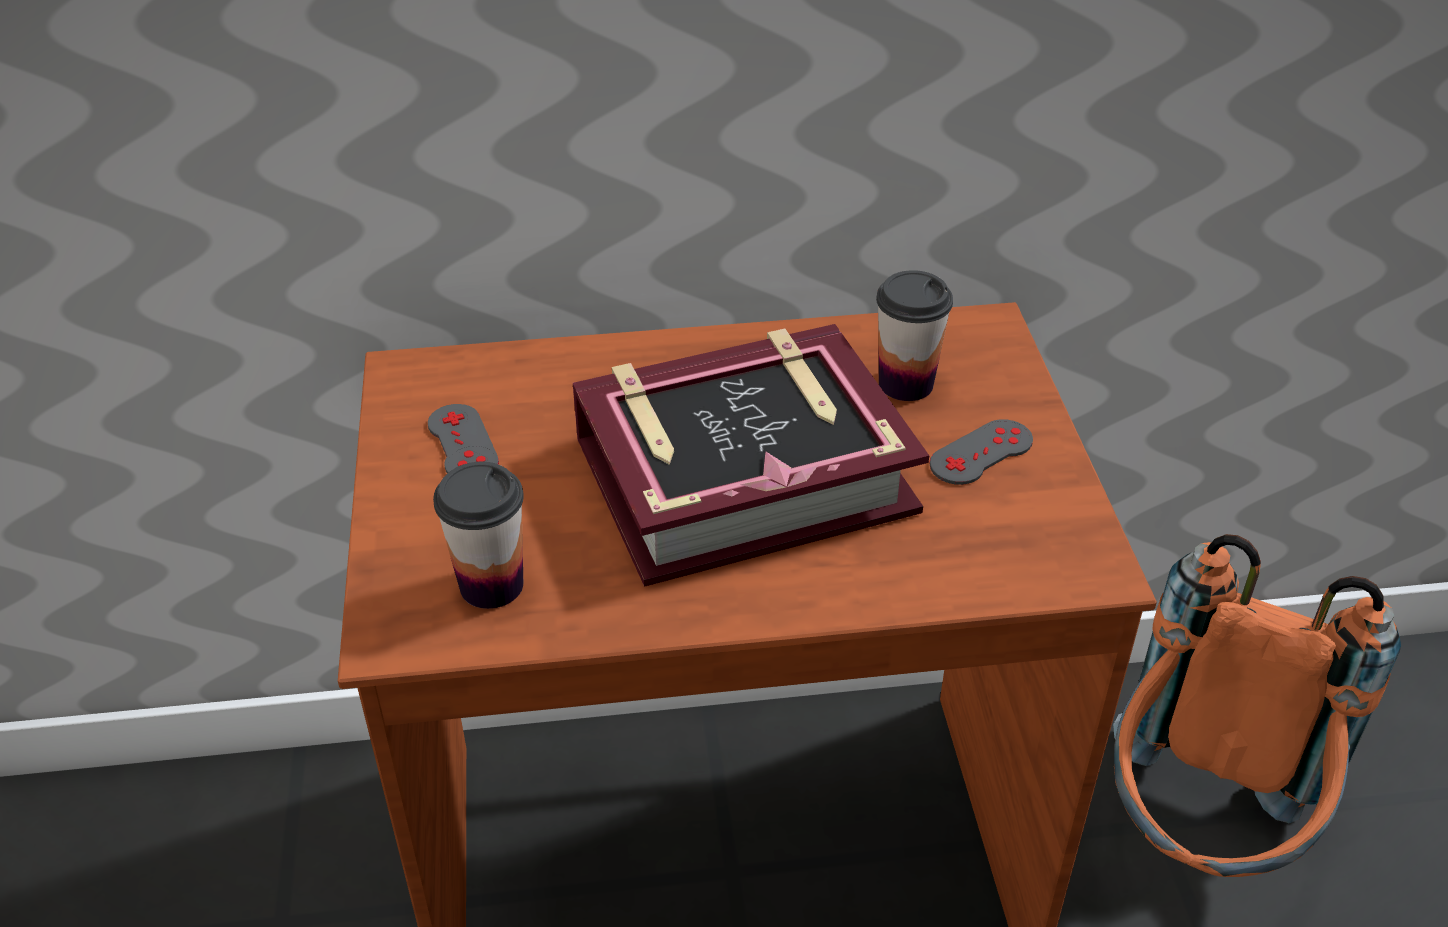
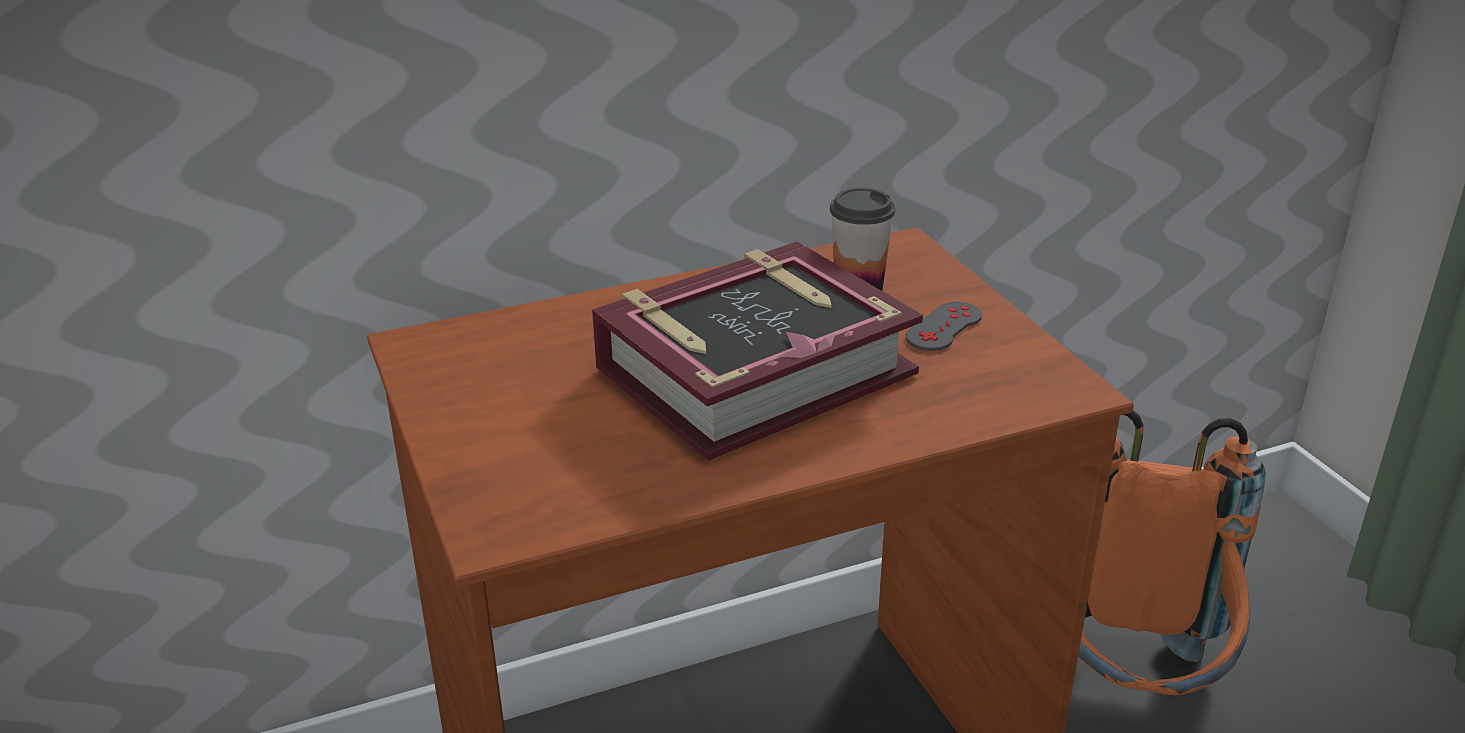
camera: 15 degrees left, 10 degrees down
(463, 443) = (491, 386): grey game controller -> none
(491, 585) = (568, 482): cup -> none

